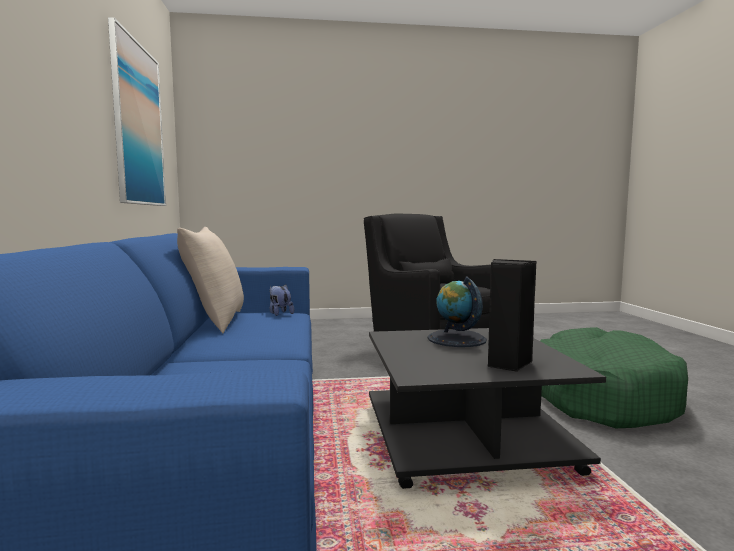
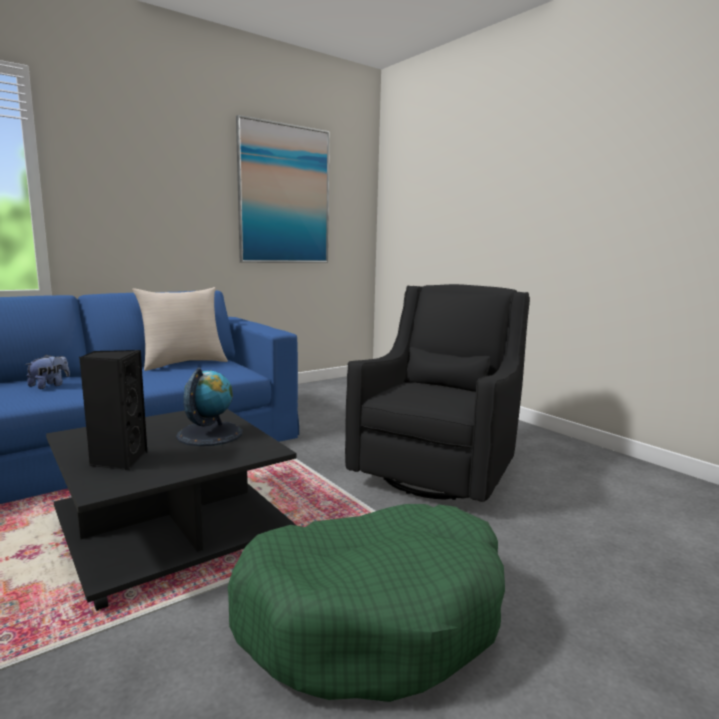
camera: 60 degrees right, 5 degrees up
(279, 313) = (236, 371): plush toy -> plush toy (49, 385)

